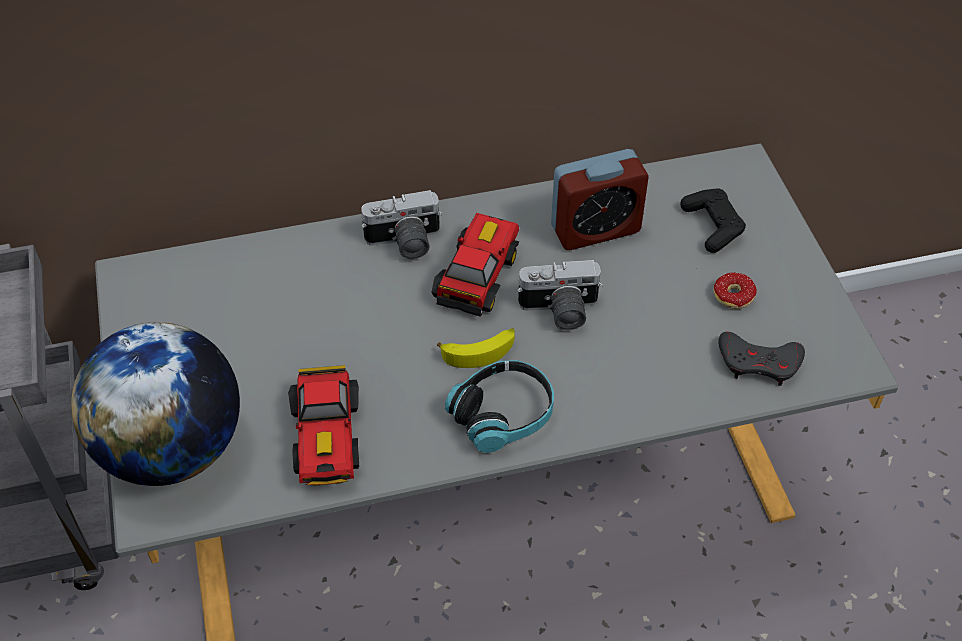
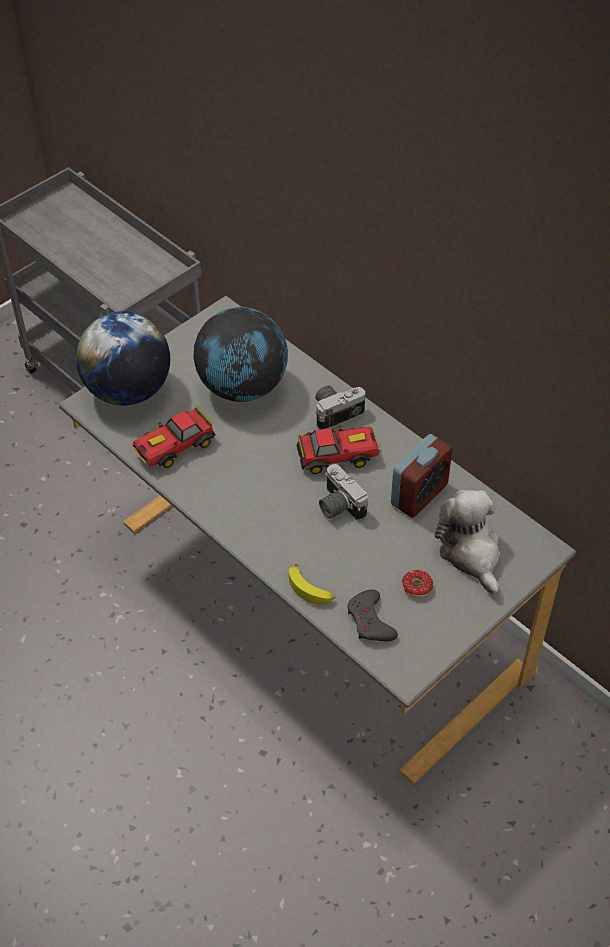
camera: 60 degrees right, 0 degrees up
(281, 316) = (243, 387): none -> globe
(404, 243) = (336, 411): camera -> camera turned 105 degrees clockwise
(479, 351) = (280, 483): banana -> banana (311, 590)
(502, 414) = (242, 513): headphones -> none
(595, 229) = (419, 495): alarm clock -> alarm clock turned 90 degrees counterclockwise
(712, 226) = (471, 553): black game controller -> plush toy

